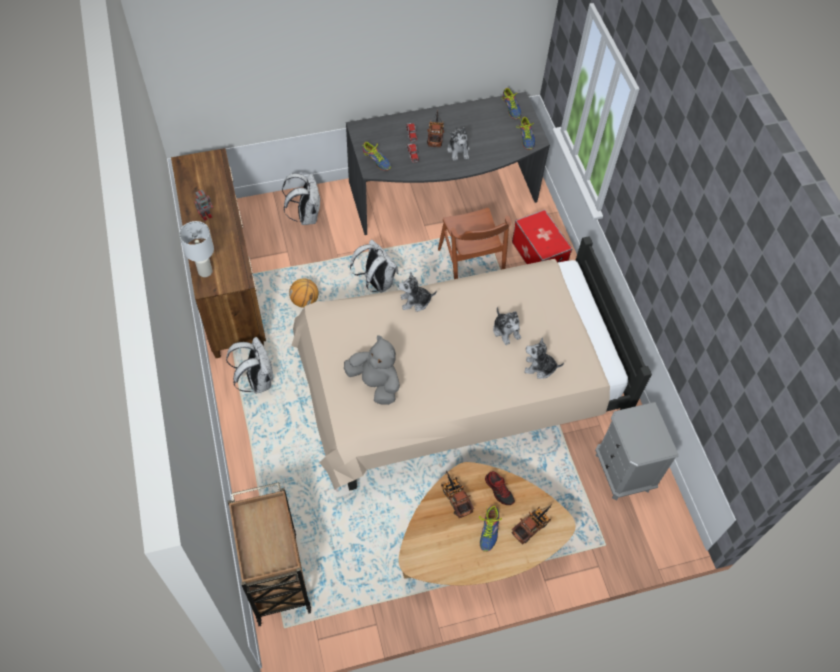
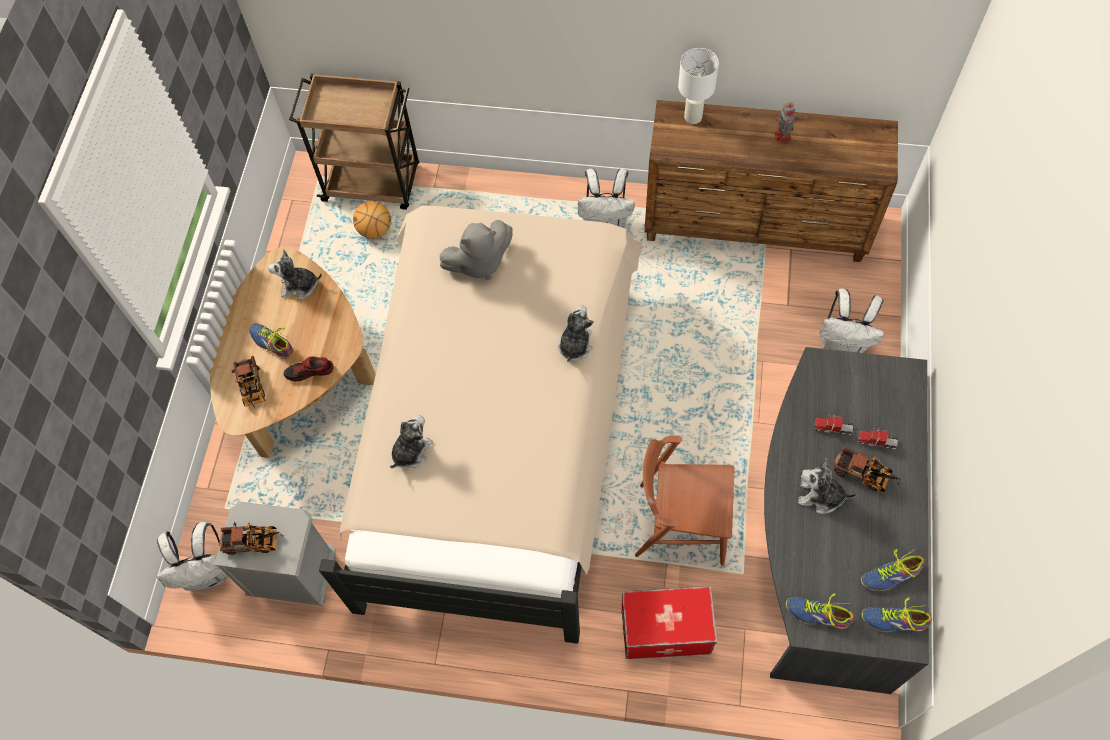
camera: 120 degrees right, 5 degrees up
(305, 301) = (700, 302): basketball -> basketball (375, 230)
(376, 160) = (835, 376): shoe -> shoe (891, 575)
(376, 282) = (698, 392): white backpack -> white backpack (208, 573)
(455, 497) = (327, 324): toy truck -> toy truck (255, 542)
(506, 331) = (482, 434): plush toy -> plush toy (299, 286)

